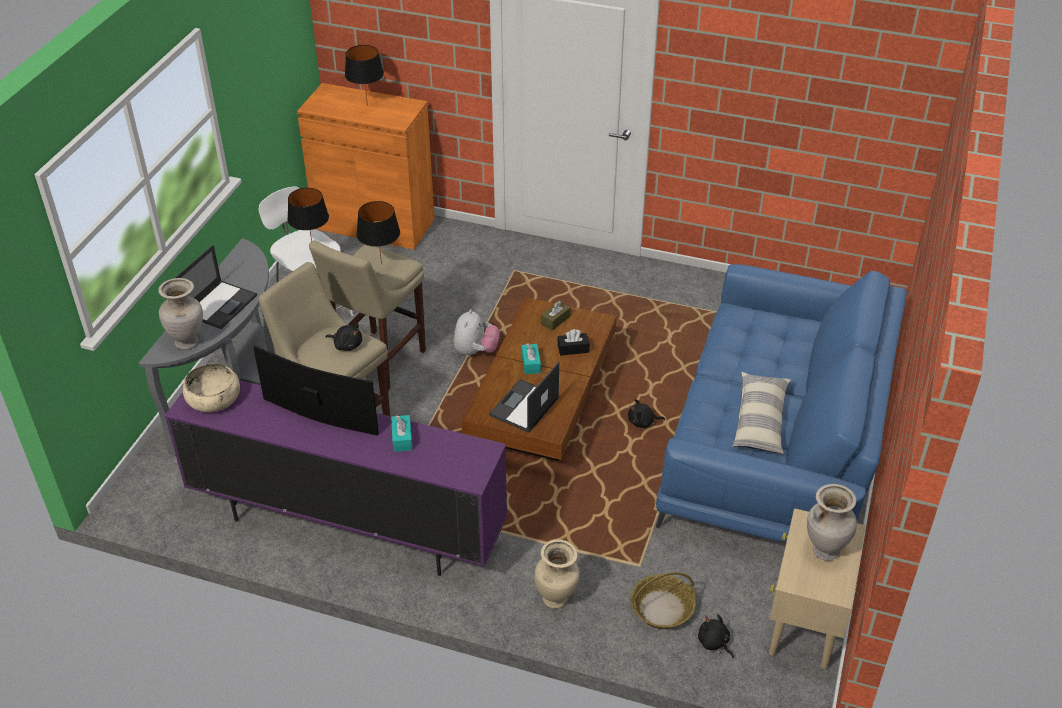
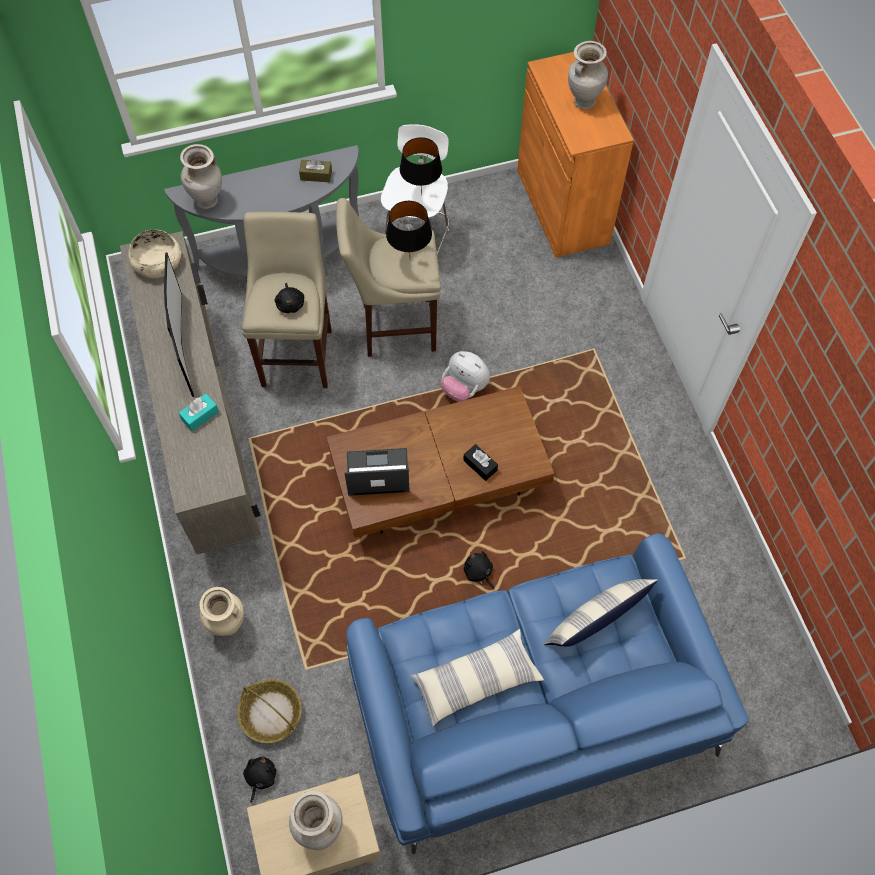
camera: 55 degrees right, 20 degrees up
(220, 304) = (266, 190): laptop -> none
(346, 525) = (205, 427): purple tv stand -> beige tv stand
(366, 105) = (583, 102): black table lamp -> beige vase
(475, 351) = (464, 388): plush toy -> plush toy turned 60 degrees clockwise
(531, 363) = (435, 444): turquoise tissue box -> none
(555, 320) = (507, 428): brown tissue box -> brown tissue box (316, 175)
(760, 339) = (595, 620): none -> pillow

